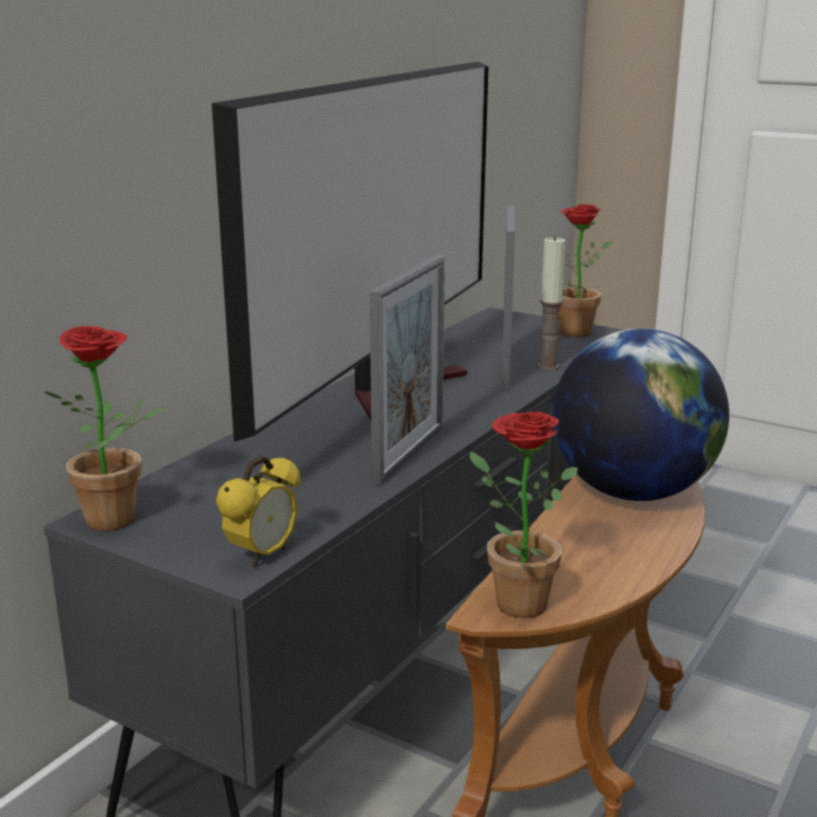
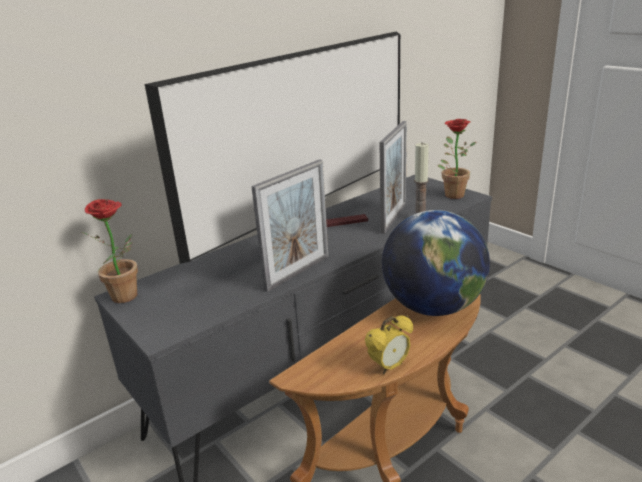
camera: 20 degrees right, 5 degrees up
(263, 555) = (177, 329): alarm clock -> alarm clock (389, 367)
(511, 601) = (312, 372): potted plant -> none

